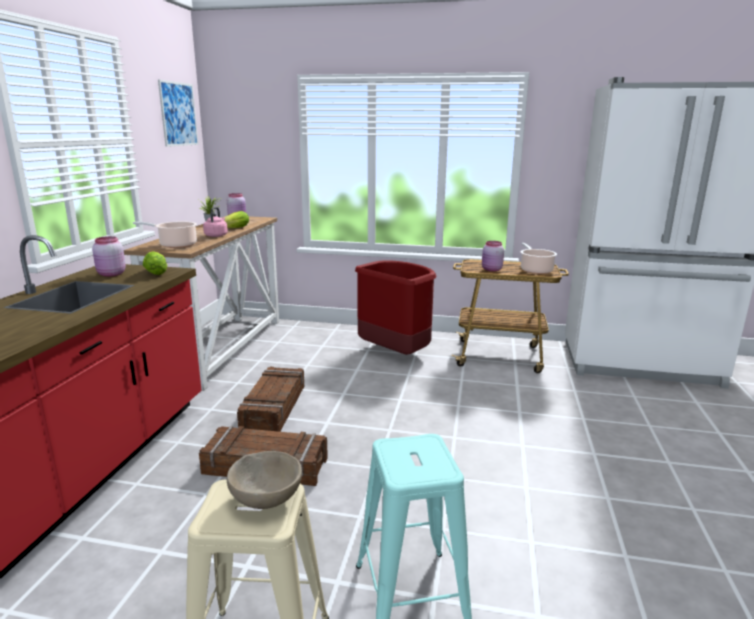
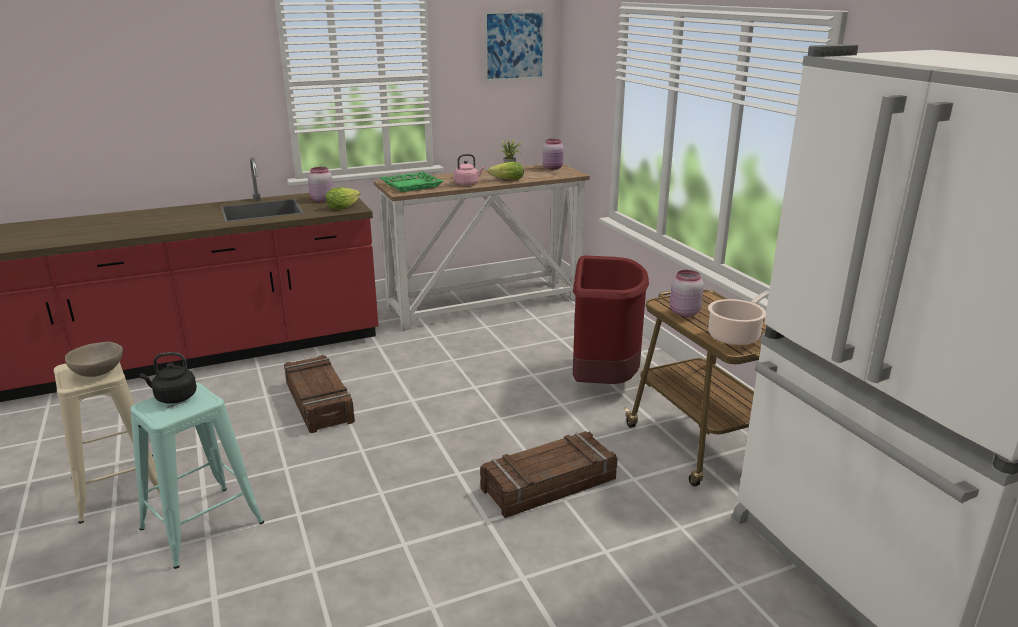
camera: 55 degrees right, 5 degrees up
(175, 245) = (411, 185): cooking pot -> green tray
(273, 407) = (410, 367): crate -> crate (548, 484)
(400, 457) = (173, 397): none -> black kettle

